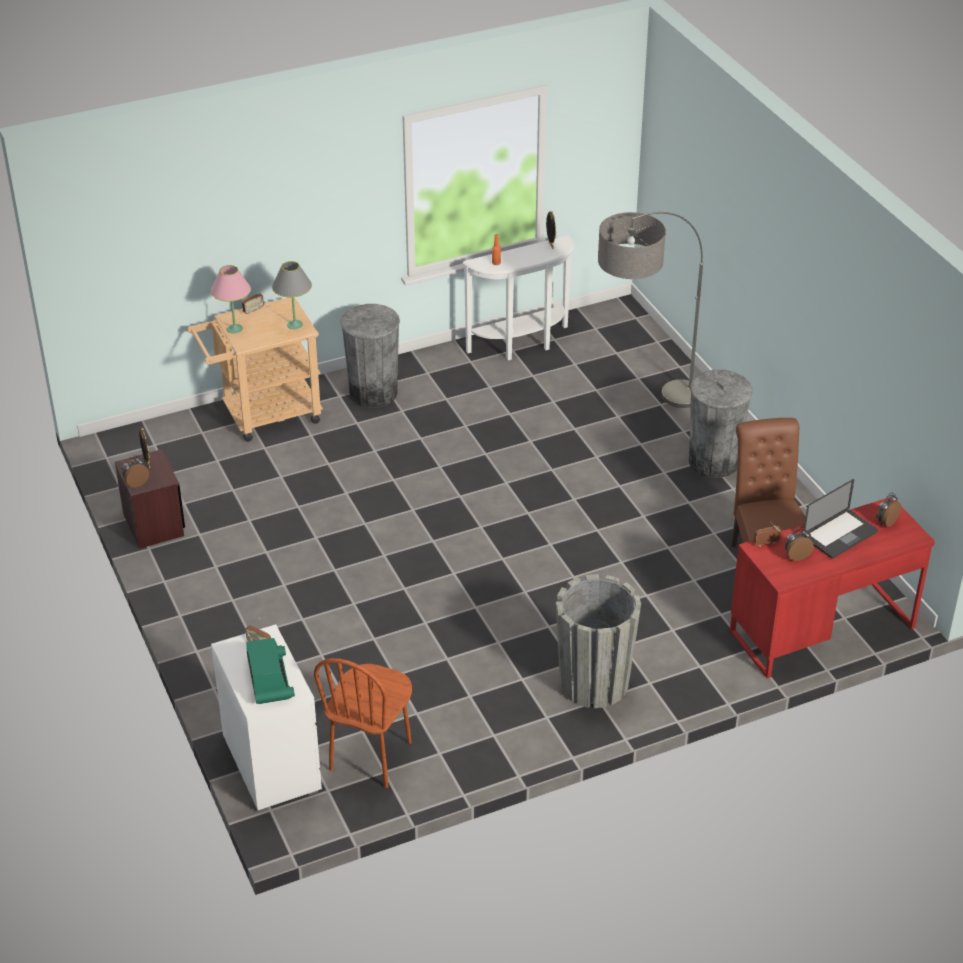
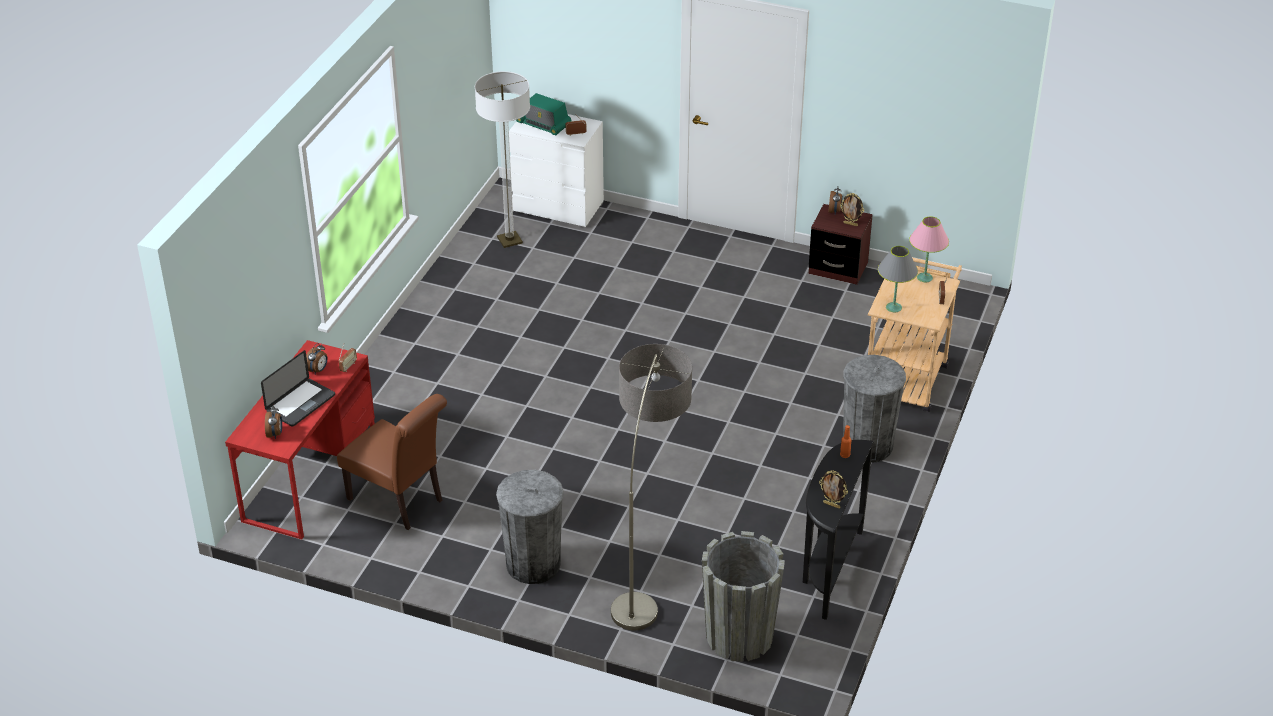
camera: 135 degrees right, 0 degrees up
(371, 756) = (509, 240): brown chair -> floor lamp
(522, 345) = (828, 570): white console table -> black console table
(594, 683) = (429, 350): grey planter -> grey planter (739, 636)
(840, 535) = (300, 403): laptop -> laptop turned 150 degrees counterclockwise

